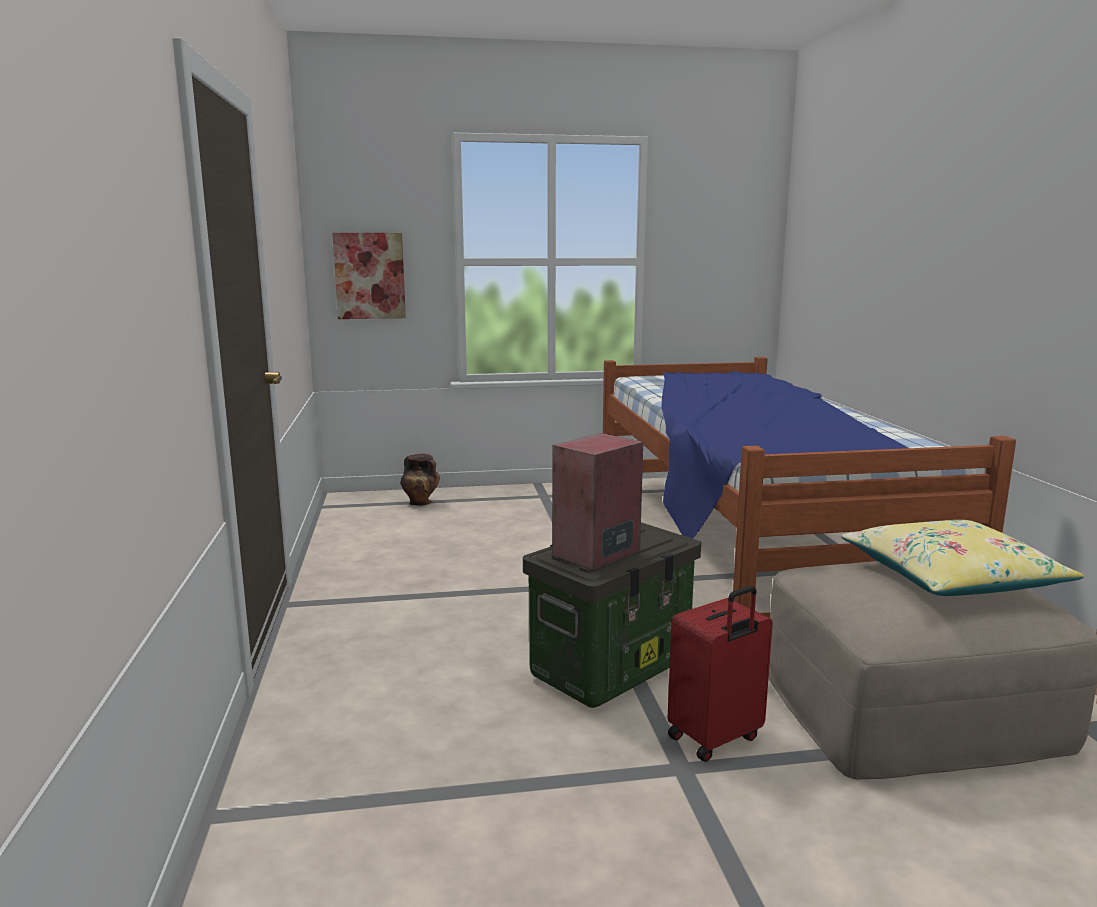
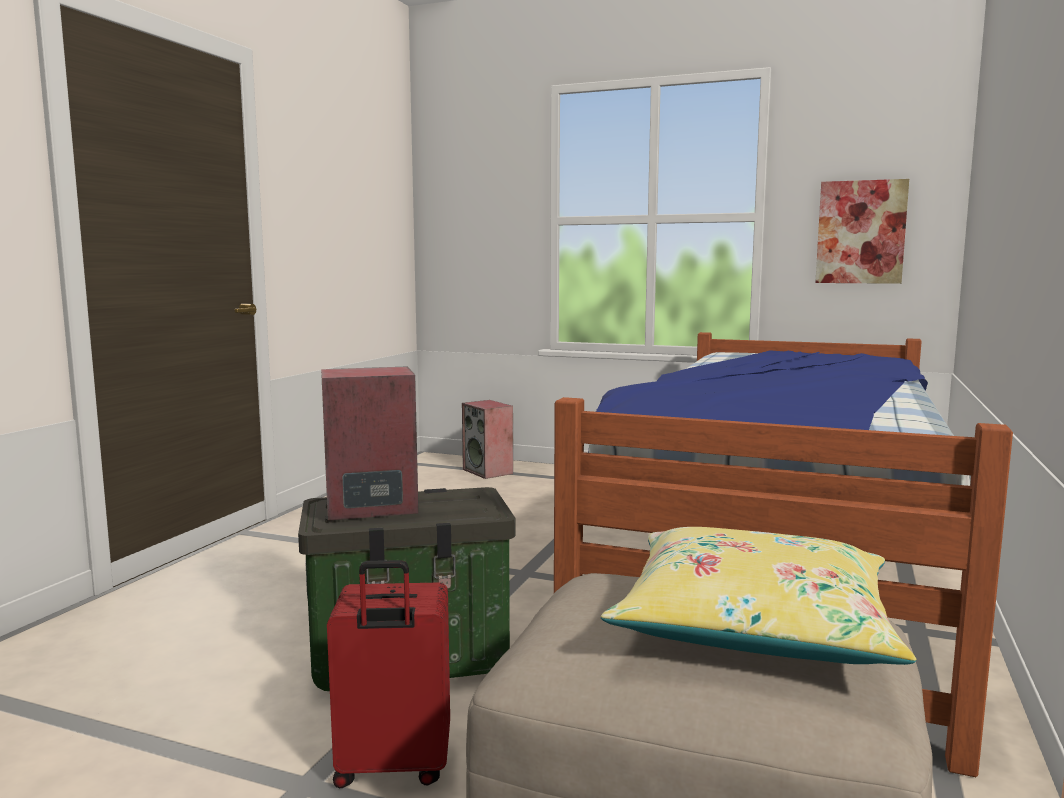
camera: 30 degrees right, 5 degrees down
(369, 276) = (469, 236): picture -> picture (860, 232)
(421, 503) = (488, 471): vase -> speaker

